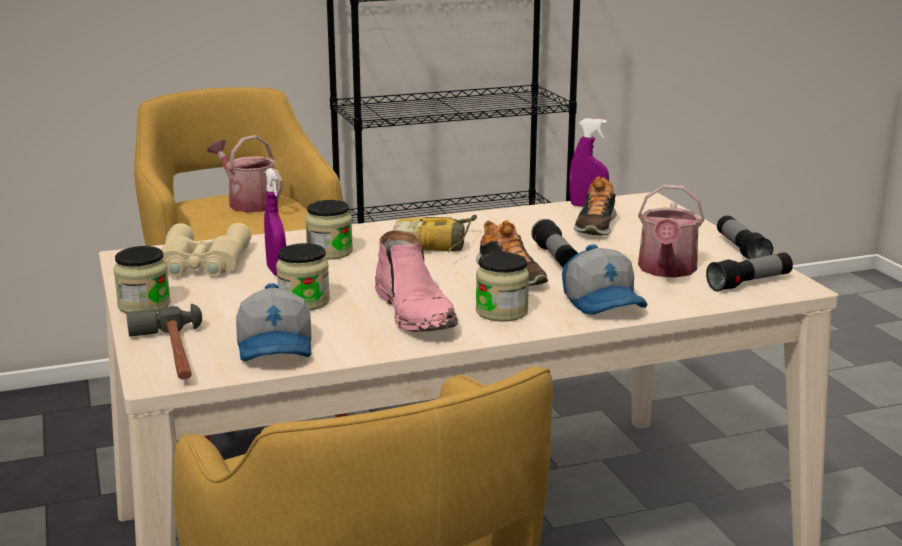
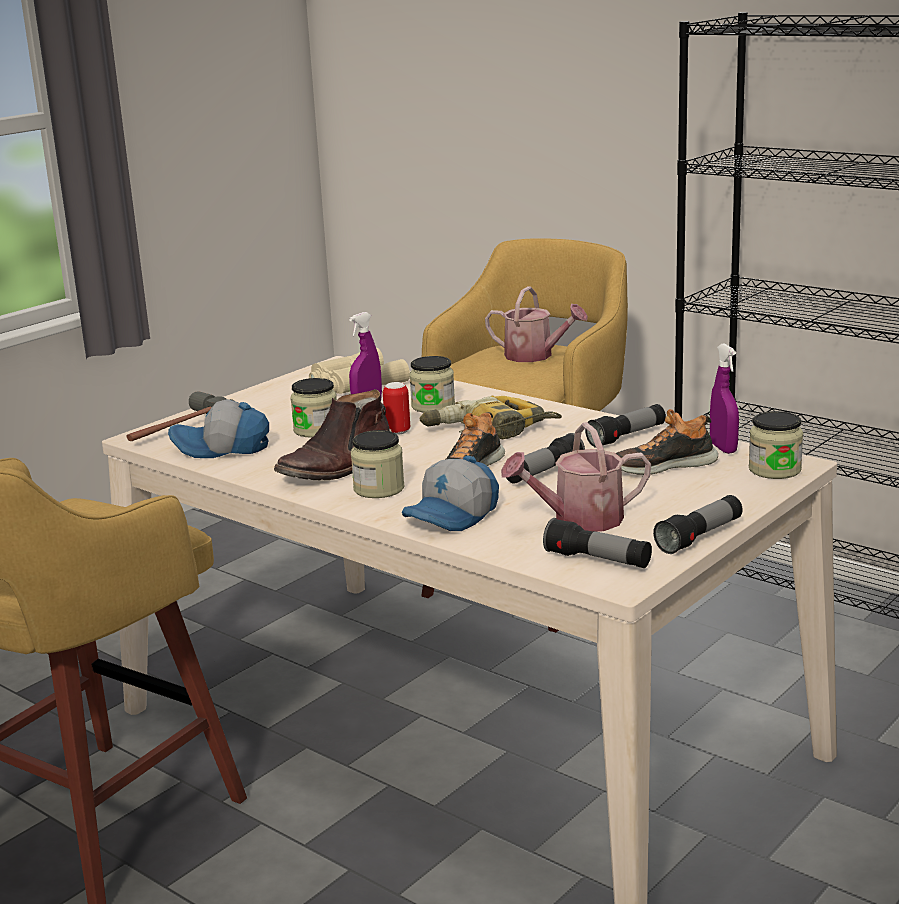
camera: 60 degrees right, 0 degrees up
(144, 305) = (253, 396): jar -> jar (774, 470)
(248, 203) = (535, 356): watering can -> watering can turned 105 degrees clockwise
(277, 347) = (221, 448): cap -> cap turned 45 degrees clockwise
(370, 276) = (397, 431): none -> can
(416, 313) = (338, 465): pink boot -> brown boot
(520, 220) = (627, 437): none -> flashlight

